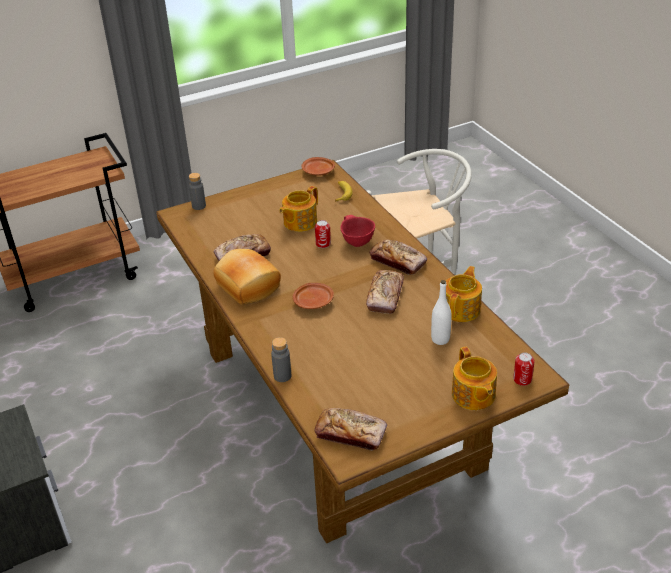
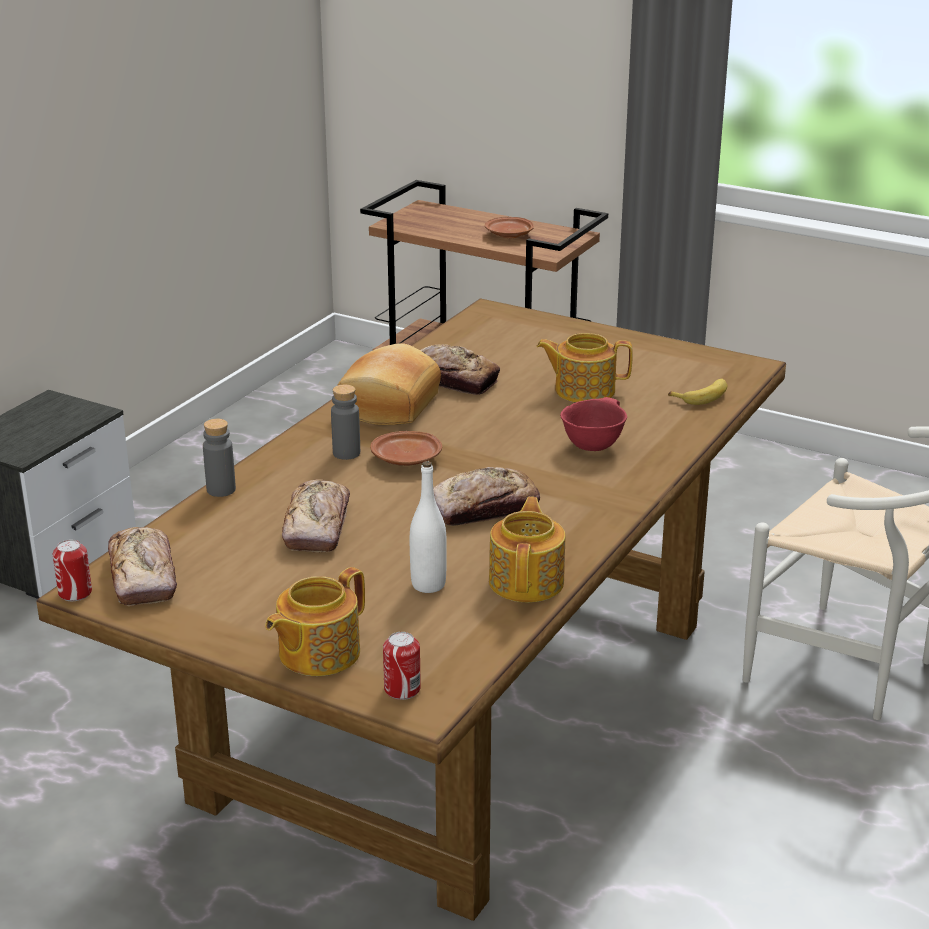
camera: 55 degrees right, 10 degrees down
(199, 206) = (526, 317): grey bottle -> grey bottle (346, 453)
(318, 172) = (733, 362): brown plate -> brown plate (508, 235)
(323, 244) = (554, 423): can -> can (75, 593)
(398, 261) = (586, 491): bread -> bread (317, 527)
(461, 309) = (527, 581): teapot -> teapot turned 75 degrees counterclockwise

